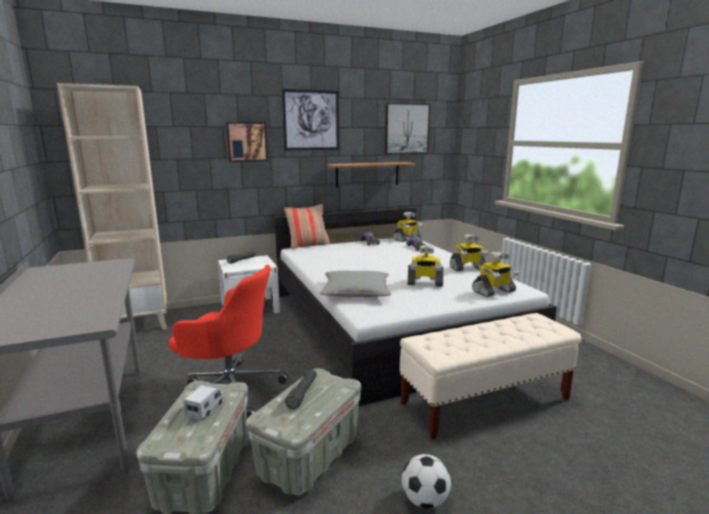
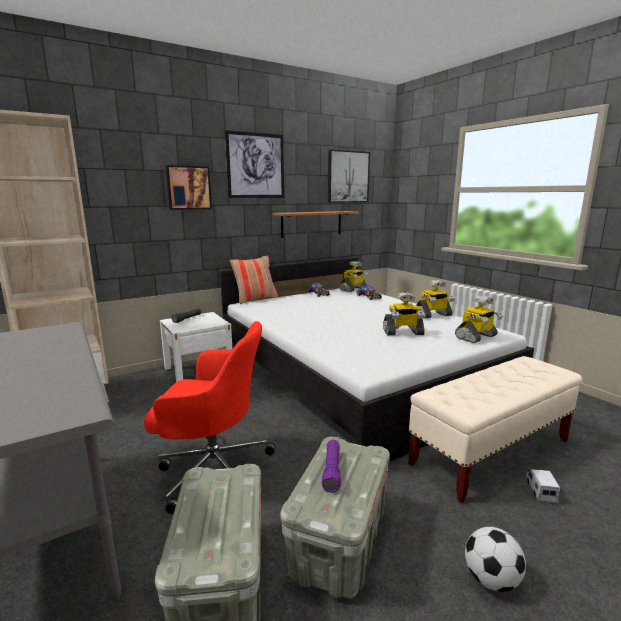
camera: 10 degrees left, 0 degrees up
(206, 409) = (224, 505): toy truck -> toy truck (540, 491)
(302, 394) = (332, 471): black flashlight -> purple flashlight
(356, 291) = (338, 345): grey pillow -> none

